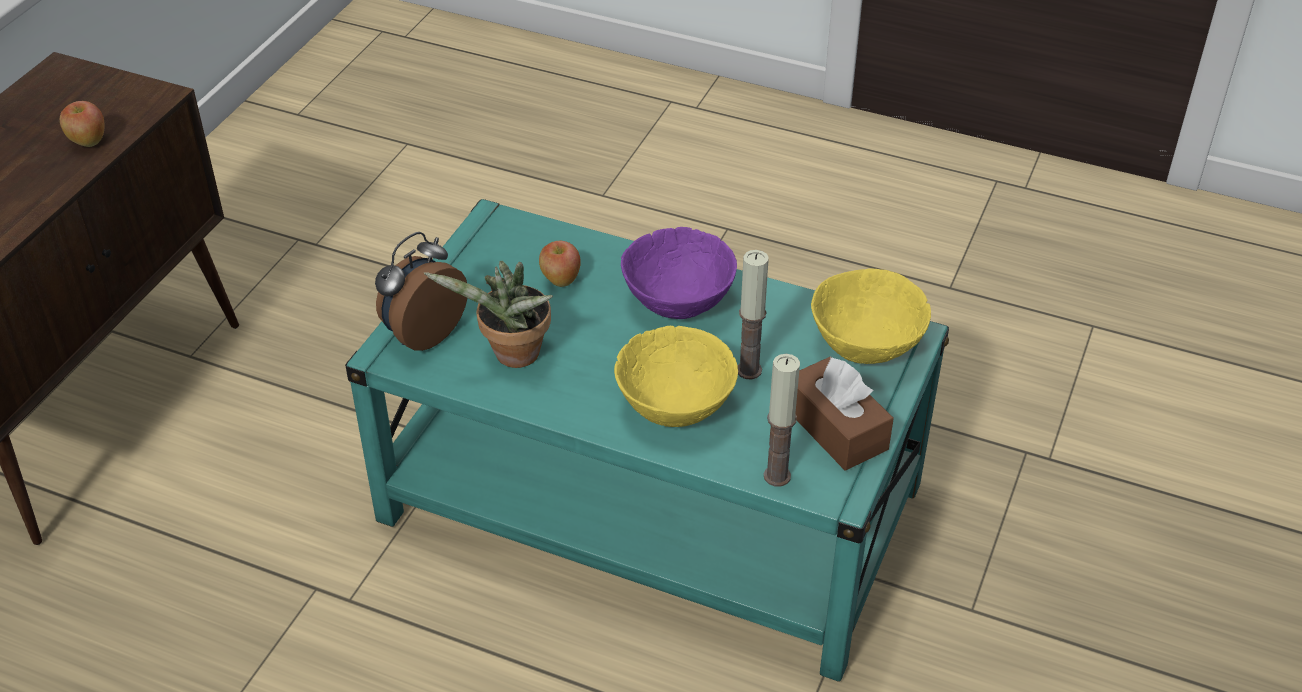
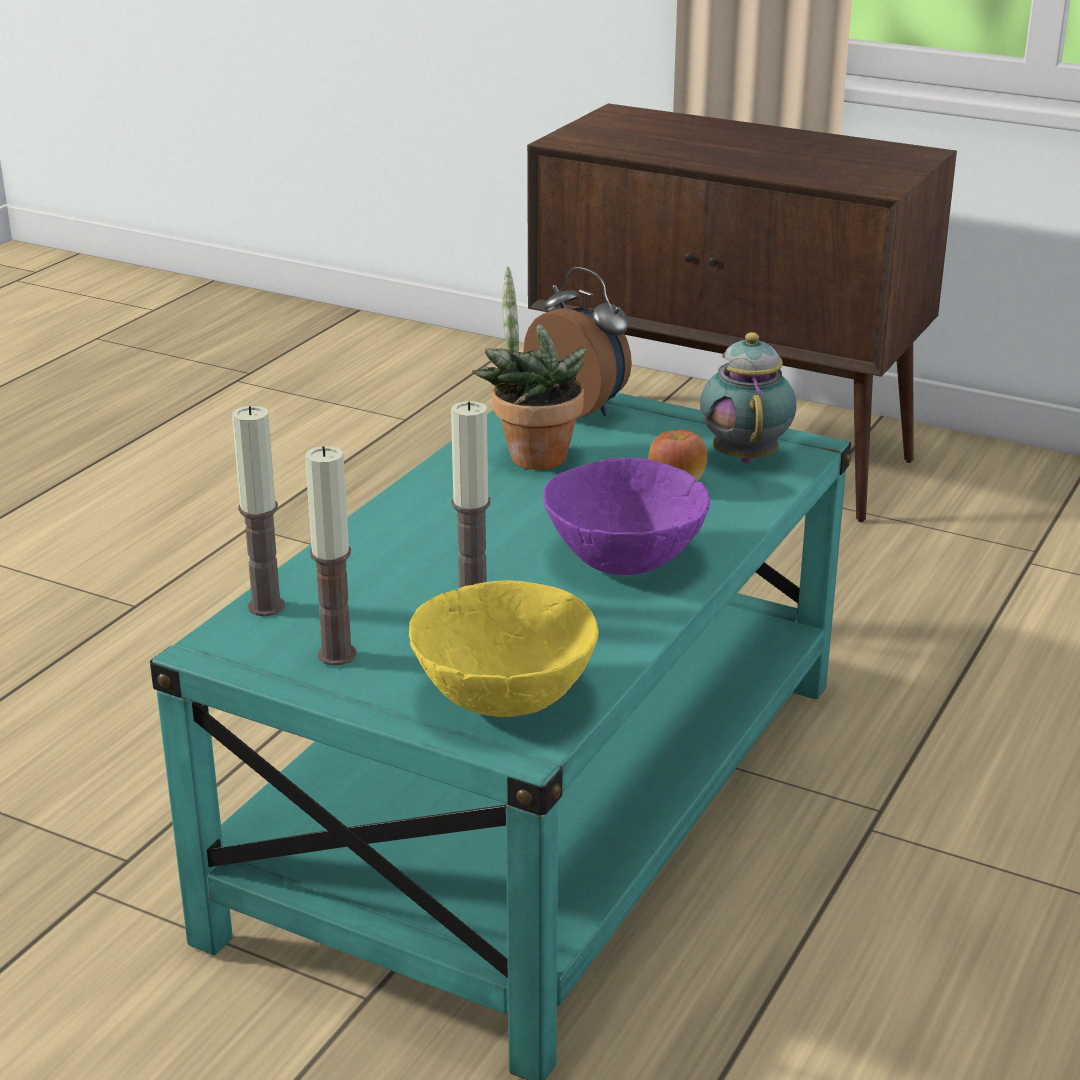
camera: 95 degrees right, 15 degrees down
(88, 141) = (789, 168): apple -> none
(509, 247) = (745, 456): none -> teapot
(676, 406) = (416, 548): yellow bowl -> none
(835, 428) = (336, 655): brown tissue box -> candle

